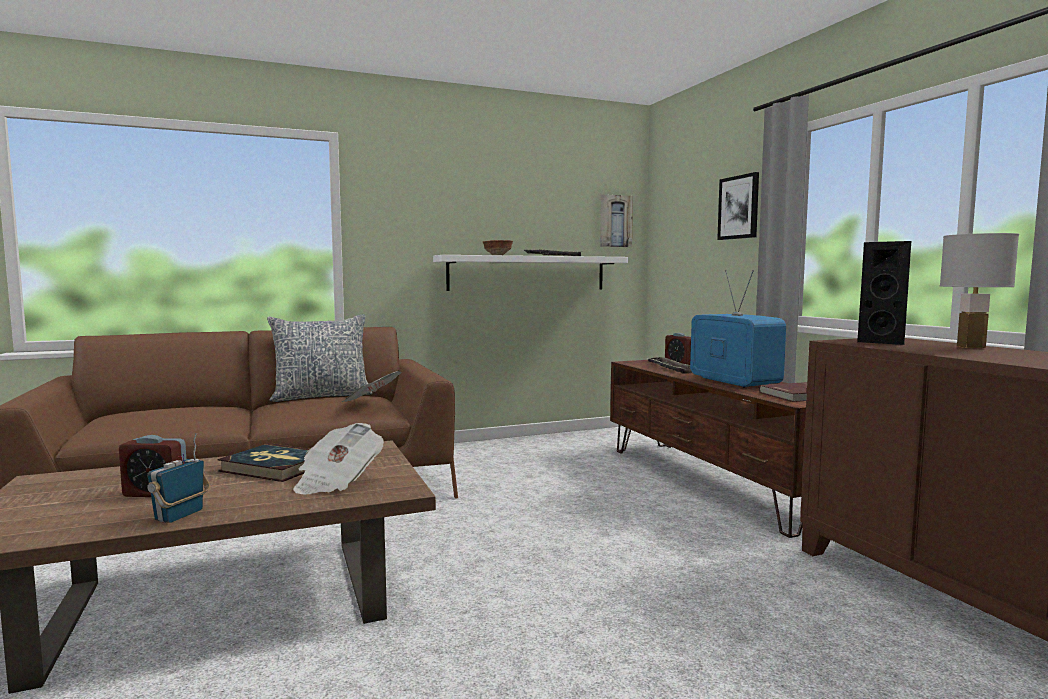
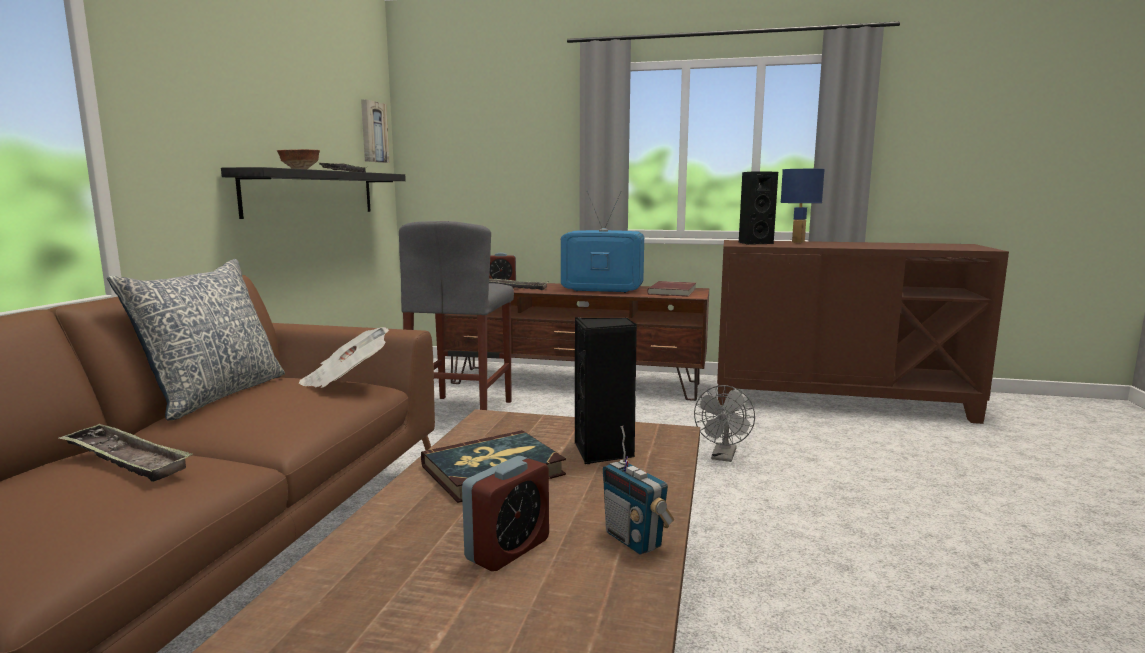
camera: 55 degrees left, 5 degrees up
(206, 409) = (125, 459): none -> tray
(337, 482) = (604, 452): newspaper -> black speaker
(527, 273) = (312, 193): white shelf -> black shelf
(565, 472) = (461, 413): none -> grey stool
(655, 587) = (723, 457): none -> grey fan
(739, 207) = (538, 130): picture -> none
(971, 347) = (798, 242): white table lamp -> blue table lamp

